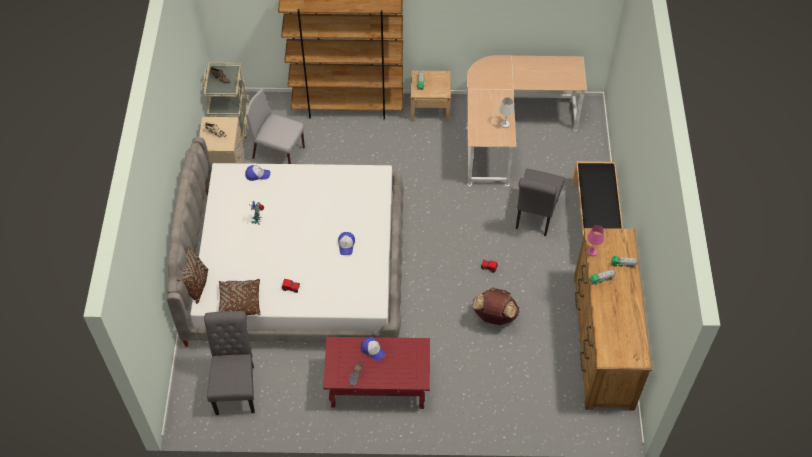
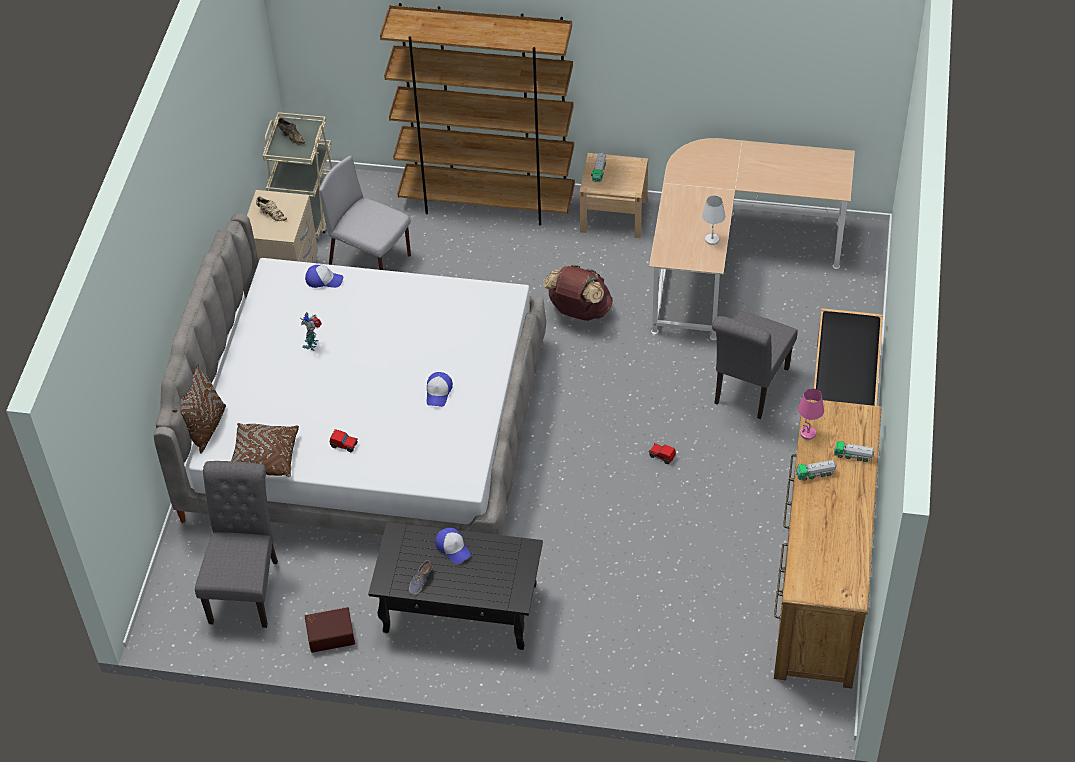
camera: 10 degrees right, 5 degrees down
(297, 412) = (330, 634): none -> brown storage box
(379, 384) = (461, 608): red coffee table -> black coffee table
(494, 316) = (657, 528): brown backpack -> brown backpack (579, 311)

